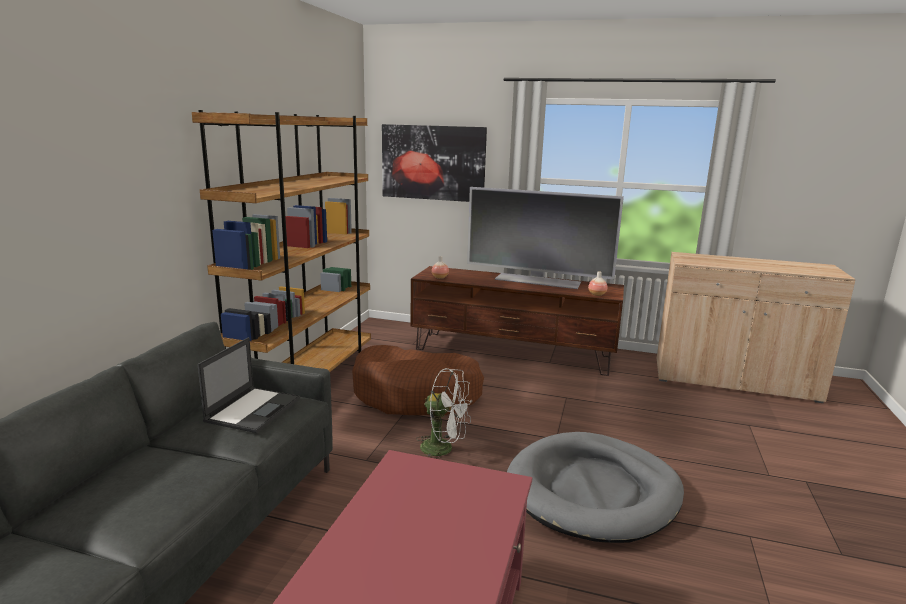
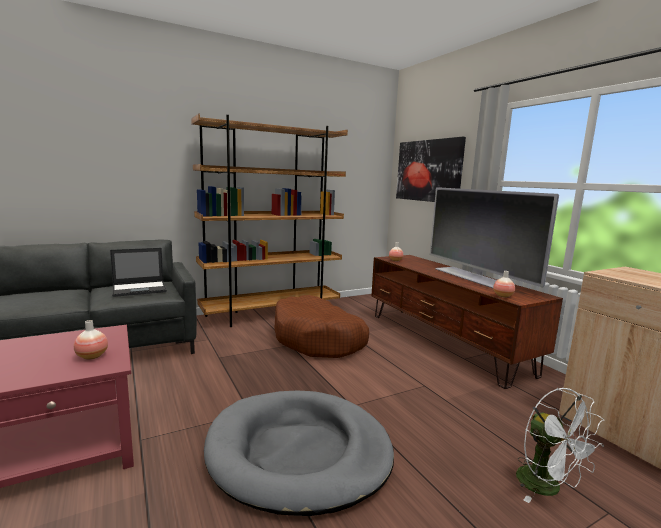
camera: 45 degrees right, 5 degrees down
(444, 449) = (267, 373): white fan -> white fan (547, 487)
(470, 489) = (92, 356): none -> vase

